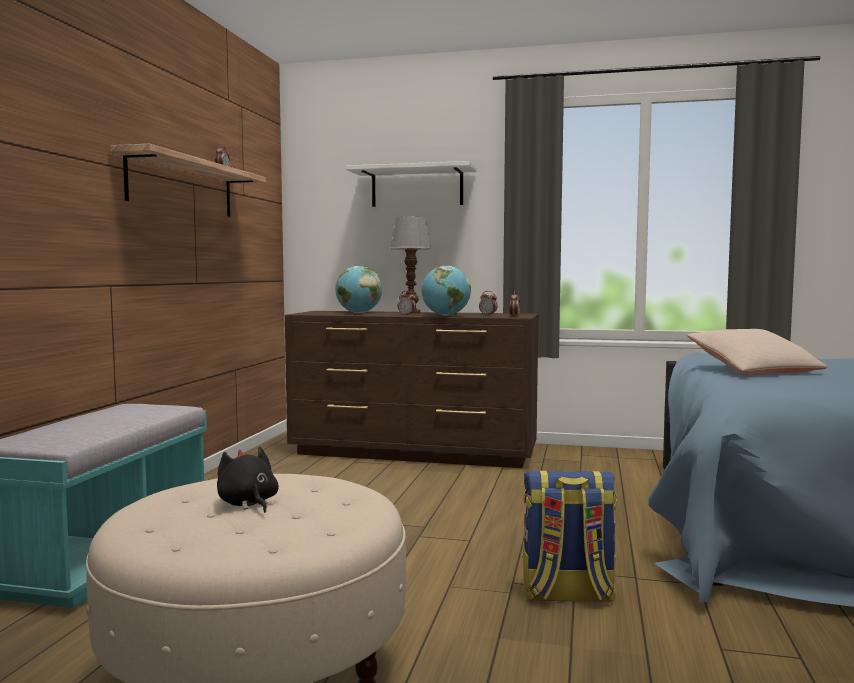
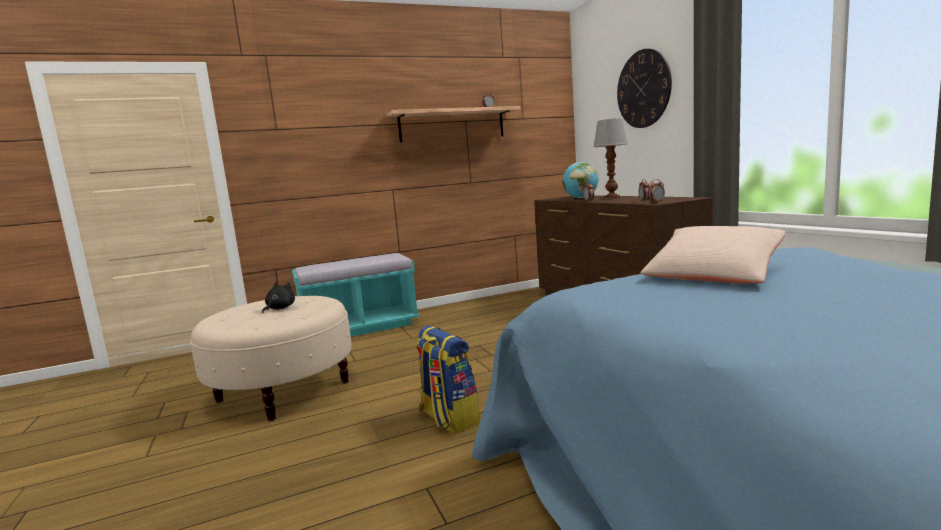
camera: 55 degrees right, 5 degrees up
(417, 187) = (643, 89): white shelf -> wall clock
(445, 315) = (614, 201): globe -> none

